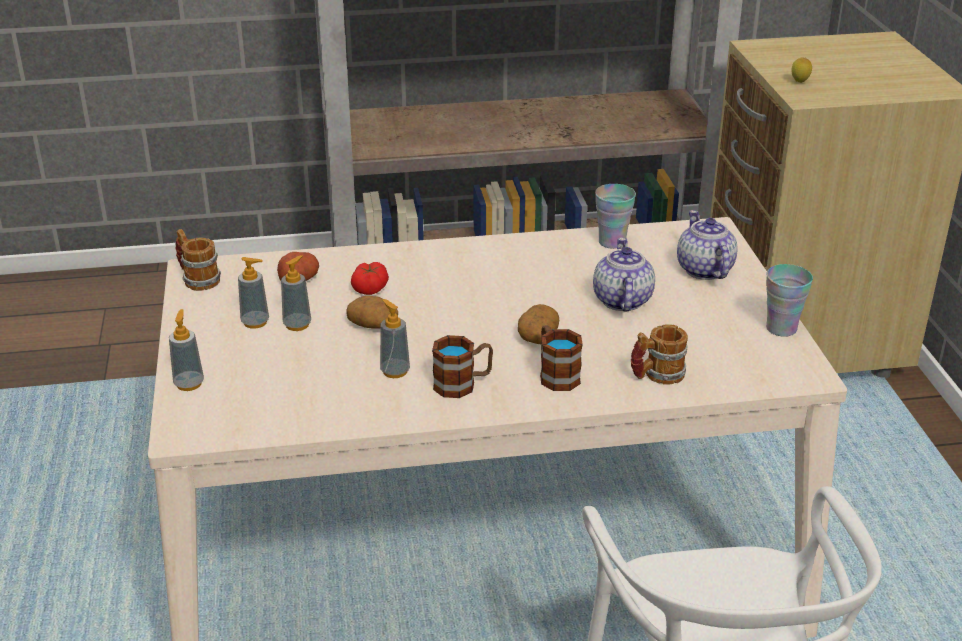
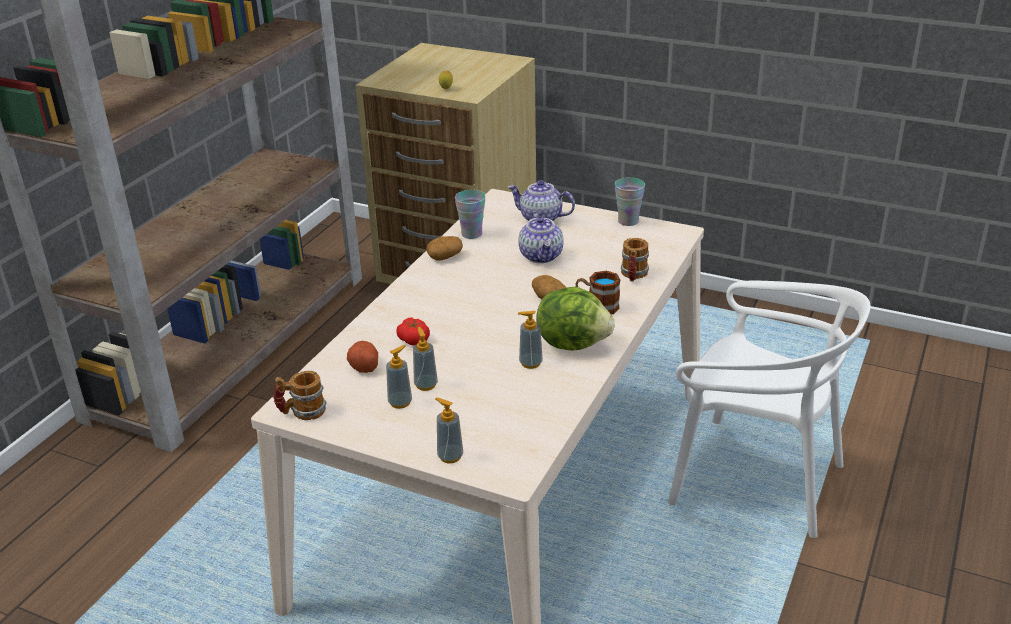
camera: 55 degrees left, 0 degrees up
(373, 324) = (463, 353): potato -> potato (445, 256)
(463, 384) = (573, 342): mug -> lettuce
(621, 300) = (541, 256): teapot -> teapot turned 135 degrees counterclockwise

